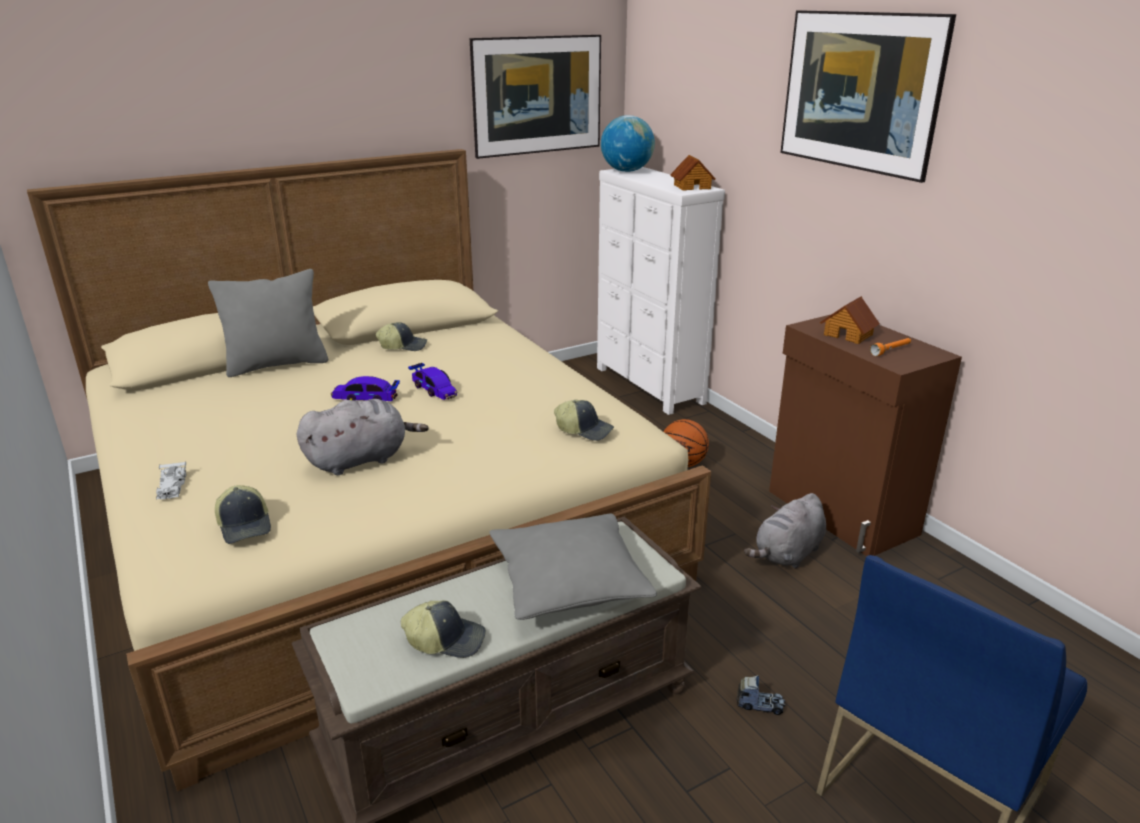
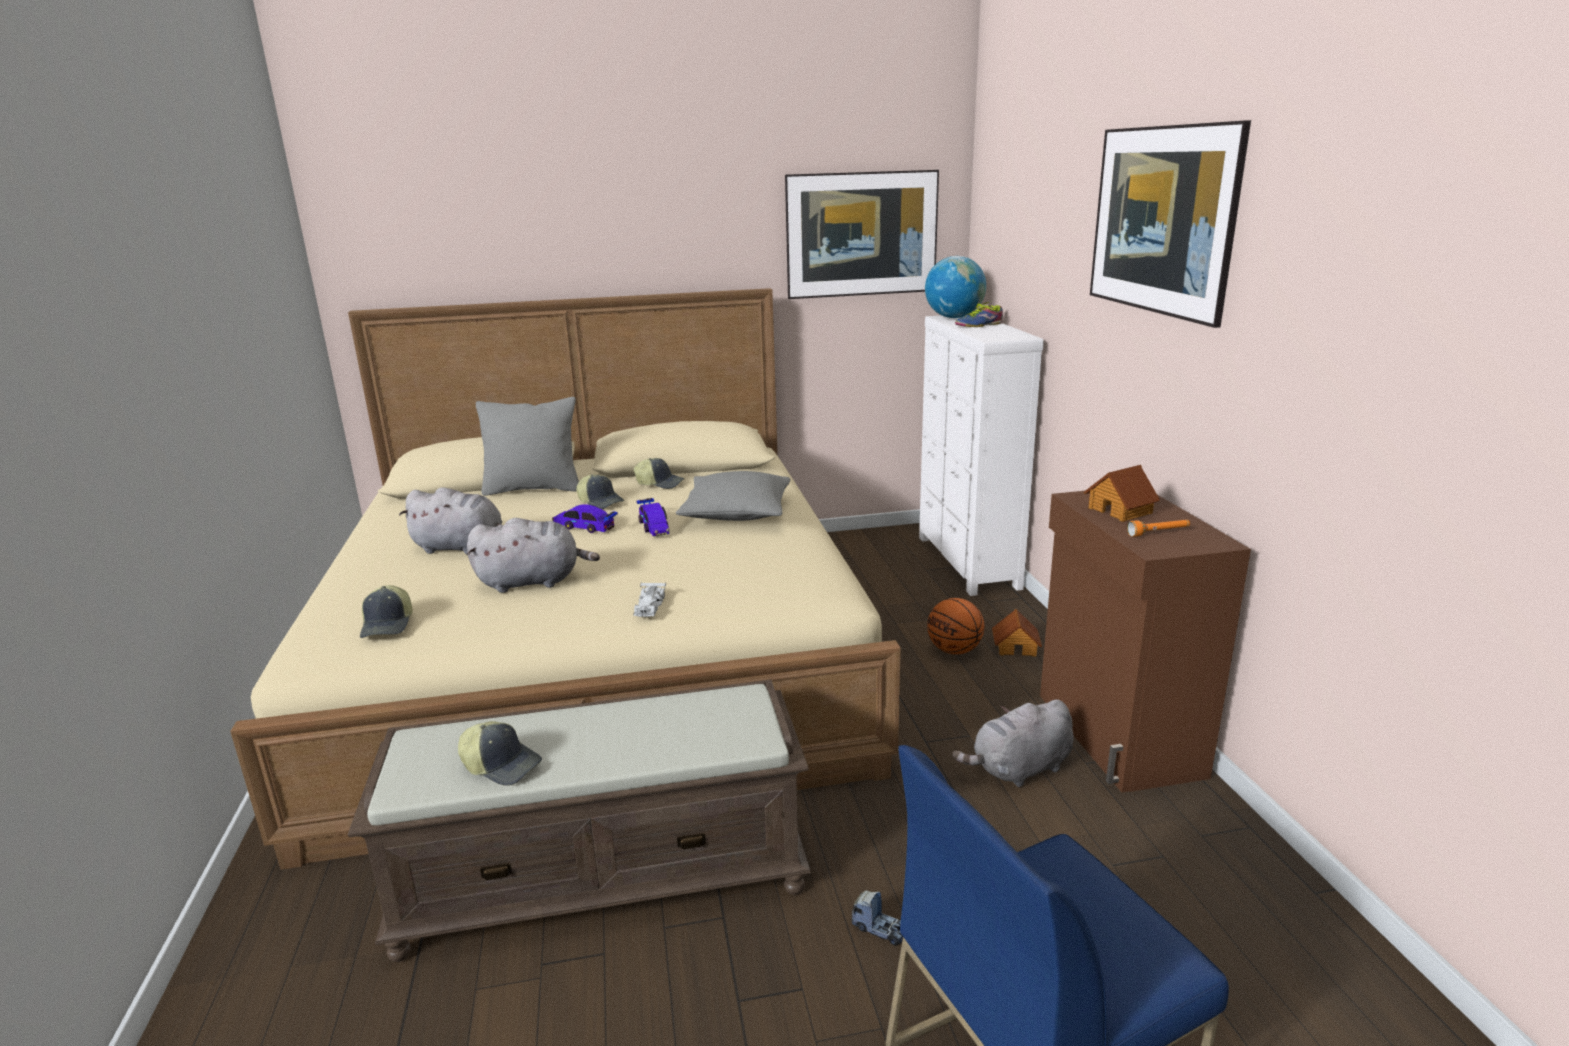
camera: 20 degrees right, 5 degrees down
(171, 487) = (359, 583): white toy car -> white toy car (649, 606)
(255, 435) = (462, 547): none -> grey plush toy
(569, 582) = (660, 734): grey pillow -> grey pillow (736, 513)
(584, 430) = (771, 582): cap -> cap (601, 502)
(656, 178) = (977, 325): none -> shoe
(692, 186) = (1007, 334): toy house -> toy house (1016, 647)

